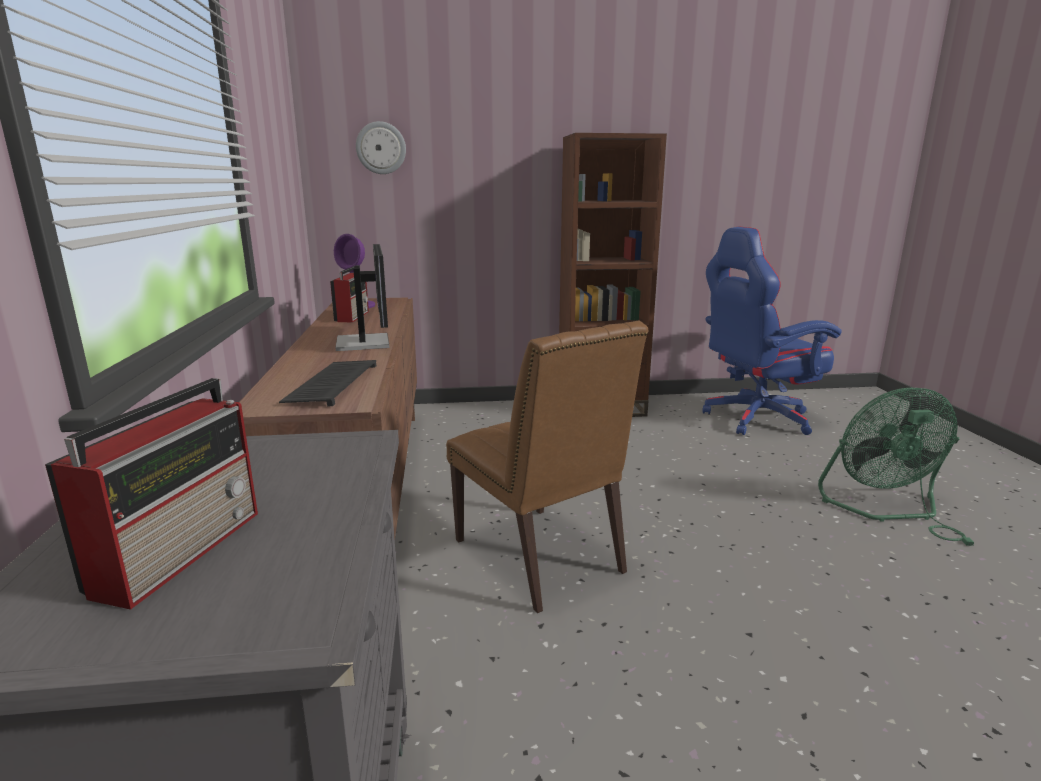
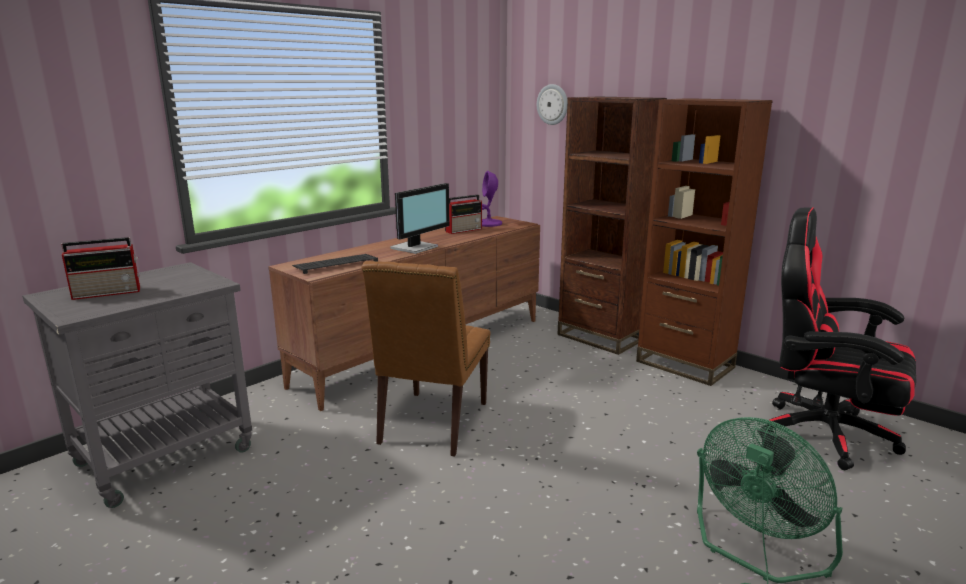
camera: 50 degrees right, 0 degrees up
(500, 411) = (600, 337): none -> brown bookcase
(757, 418) = (826, 434): blue office chair -> black office chair

